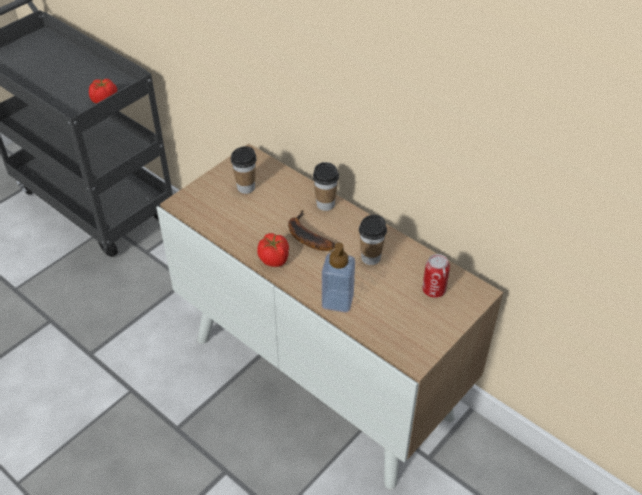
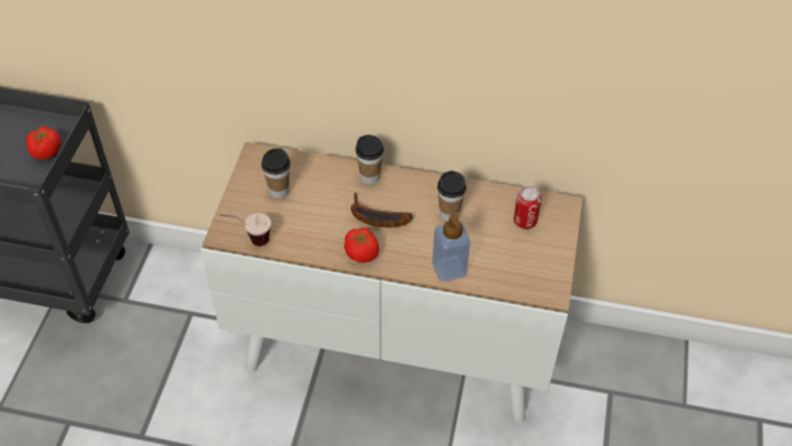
camera: 30 degrees left, 5 degrees up
(195, 214) = (249, 240): none -> cup

